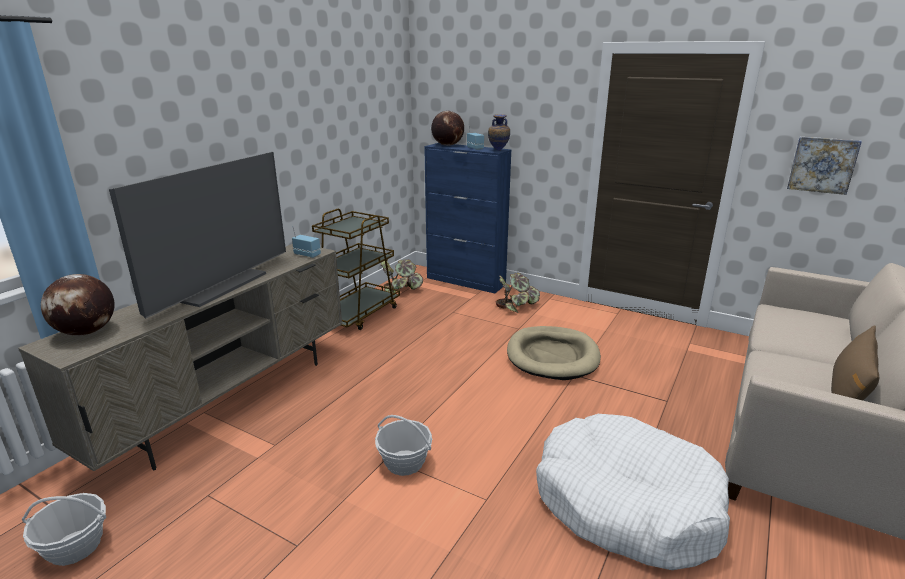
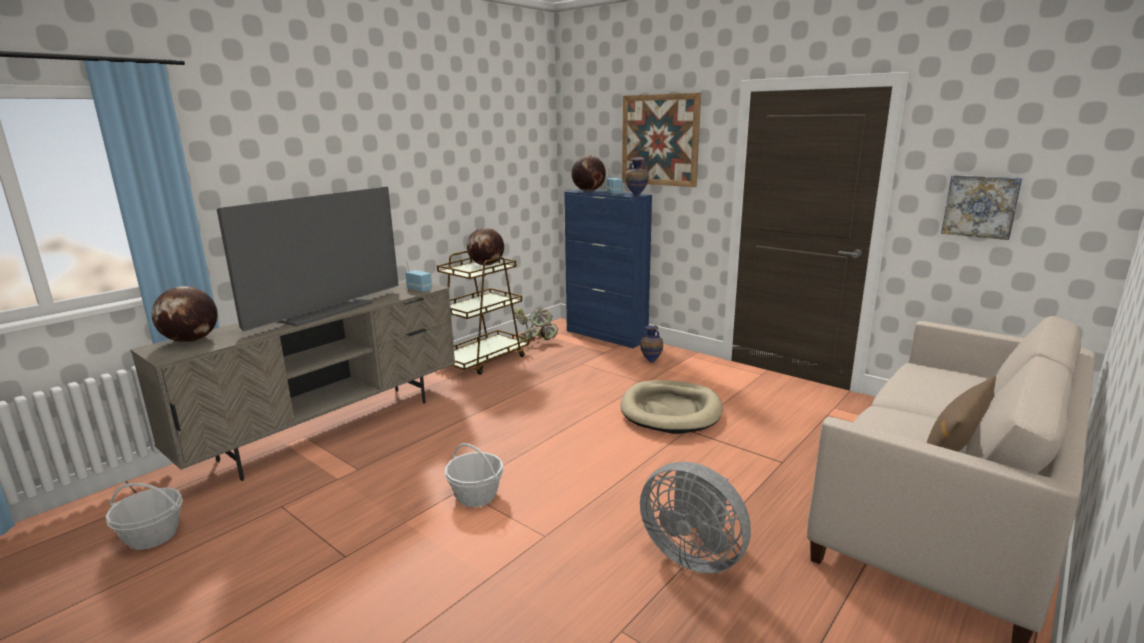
camera: 10 degrees right, 5 degrees down
(359, 222) = (486, 265): none -> globe
(516, 306) = (651, 361): potted plant -> vase
(519, 97) = (660, 140): none -> picture
(626, 503) = (693, 554): white dog bed -> grey fan

